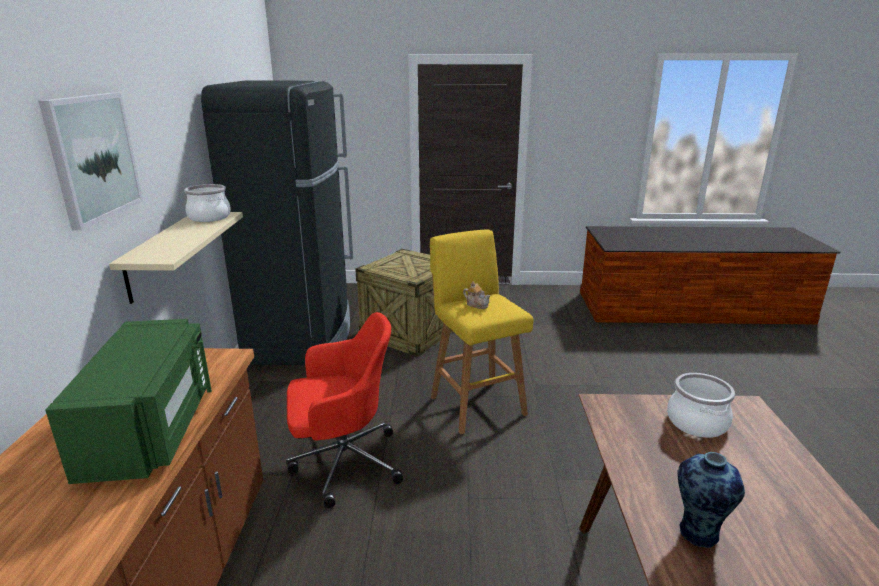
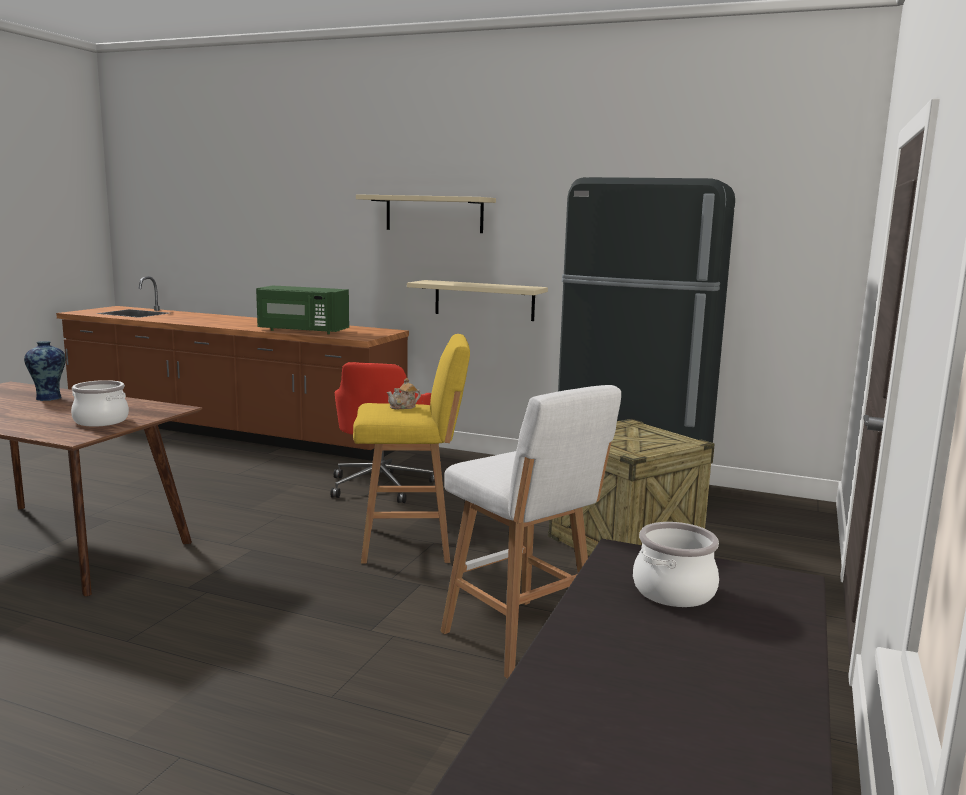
camera: 110 degrees right, 10 degrees down
(93, 157) = (434, 214): picture -> beige shelf
(209, 217) = (521, 287): cooking pot -> cooking pot (673, 591)
(559, 344) = (522, 639): none -> white stool

